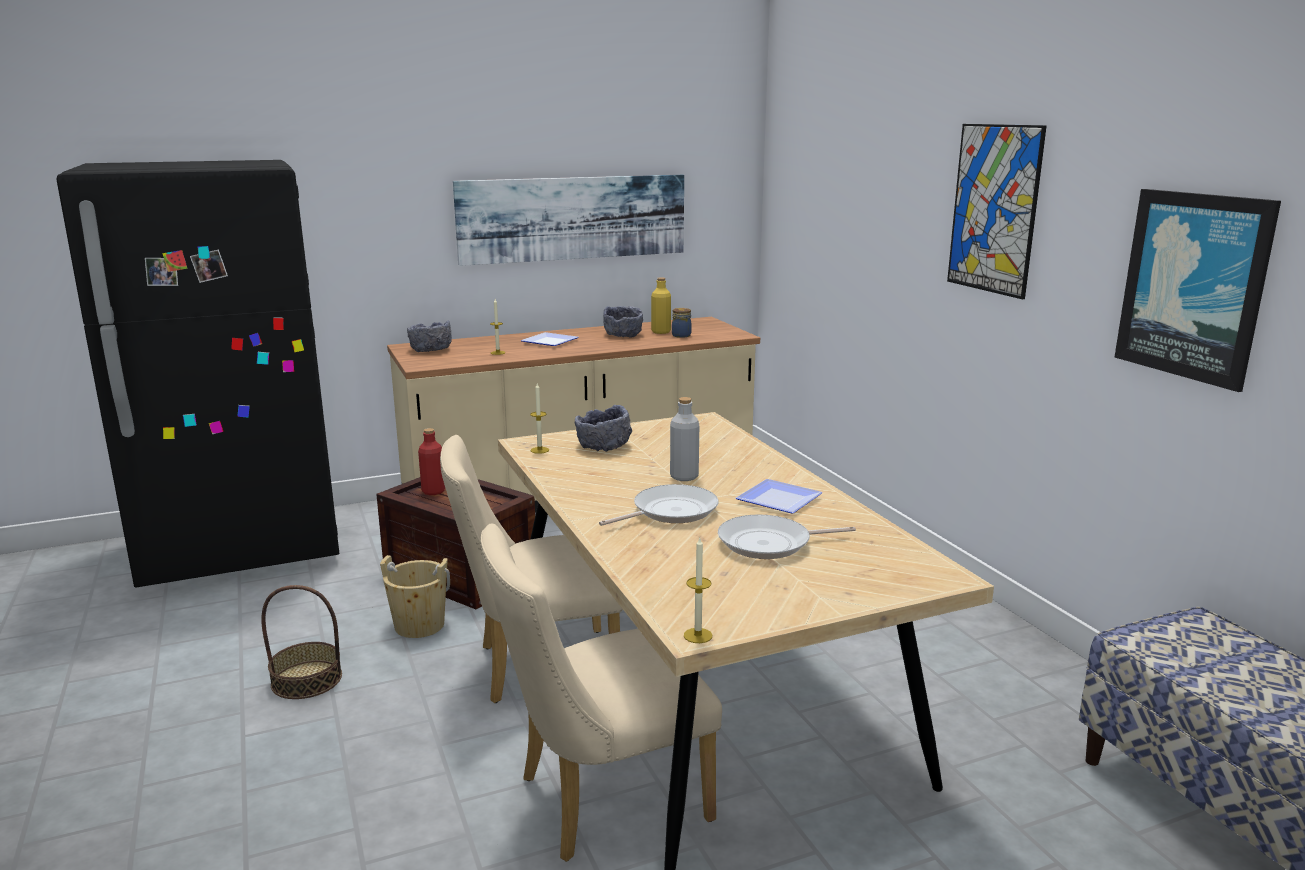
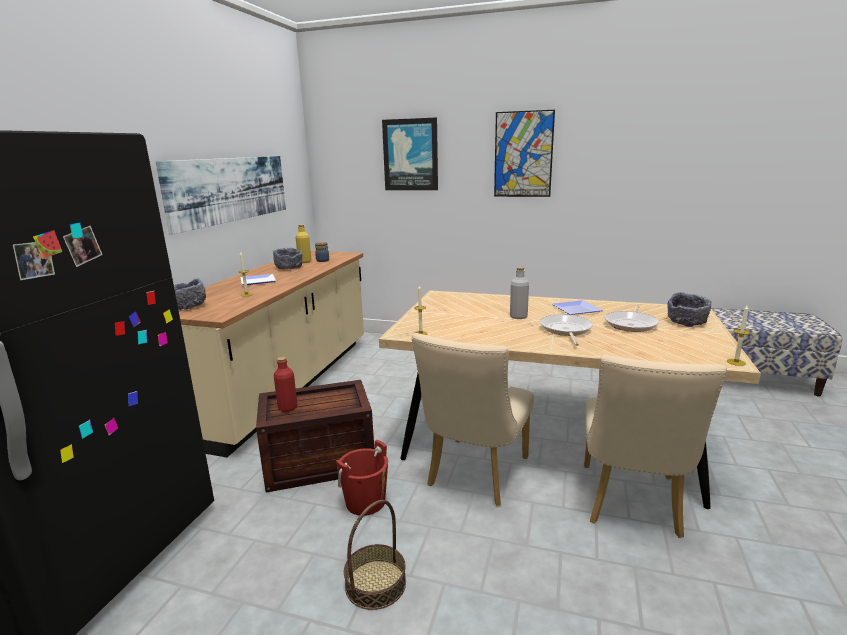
camera: 50 degrees left, 0 degrees up
(419, 625) = (365, 502): beige bucket -> red bucket
(603, 446) = (441, 320): grey bowl -> grey bowl (686, 322)
(1193, 286) = (649, 174): picture -> picture (410, 155)

